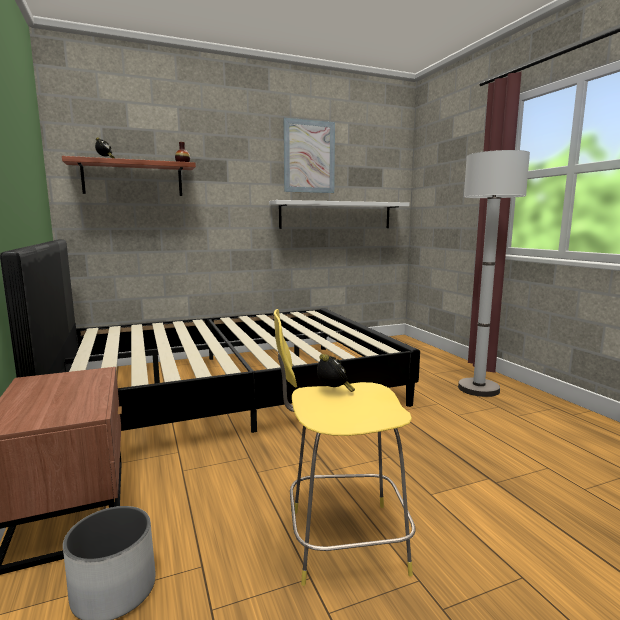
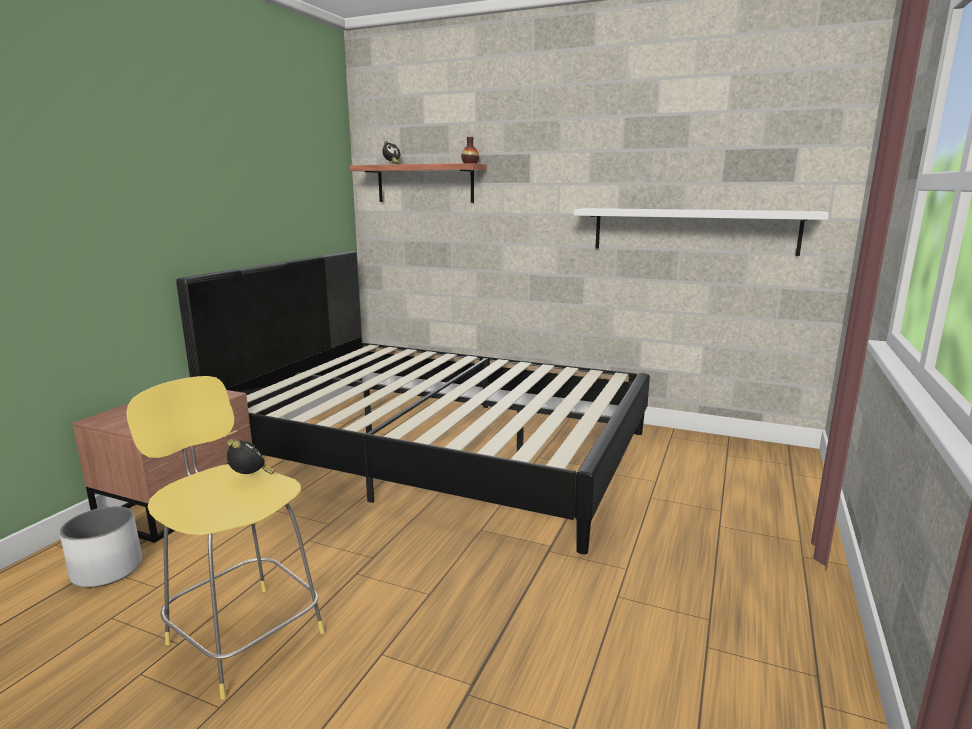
camera: 45 degrees right, 5 degrees up
(309, 157) = (651, 139): picture -> none
(334, 391) = (250, 478): alarm clock -> alarm clock turned 75 degrees counterclockwise
(478, 389) = (741, 580): white floor lamp -> none

